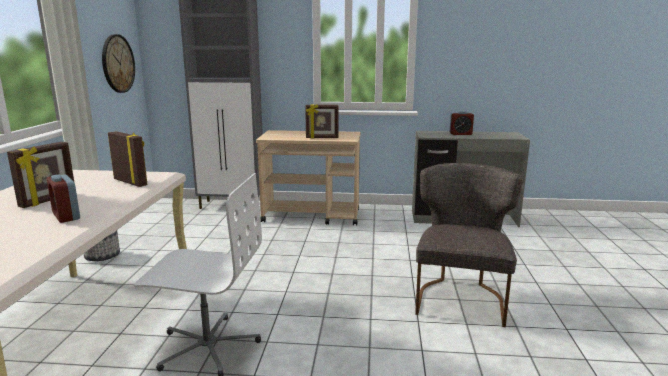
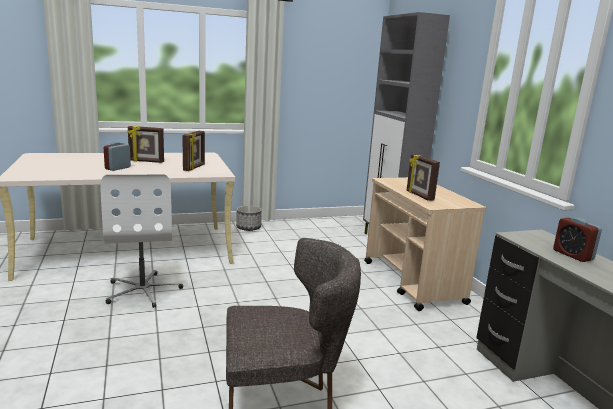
camera: 65 degrees right, 0 degrees up
(118, 64) = (341, 90): wall clock -> none

